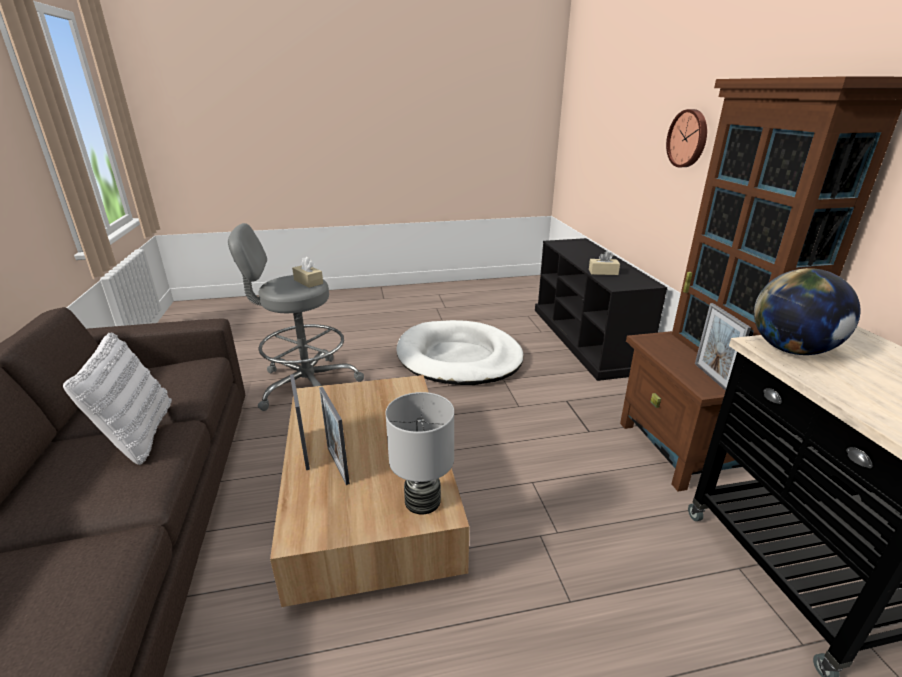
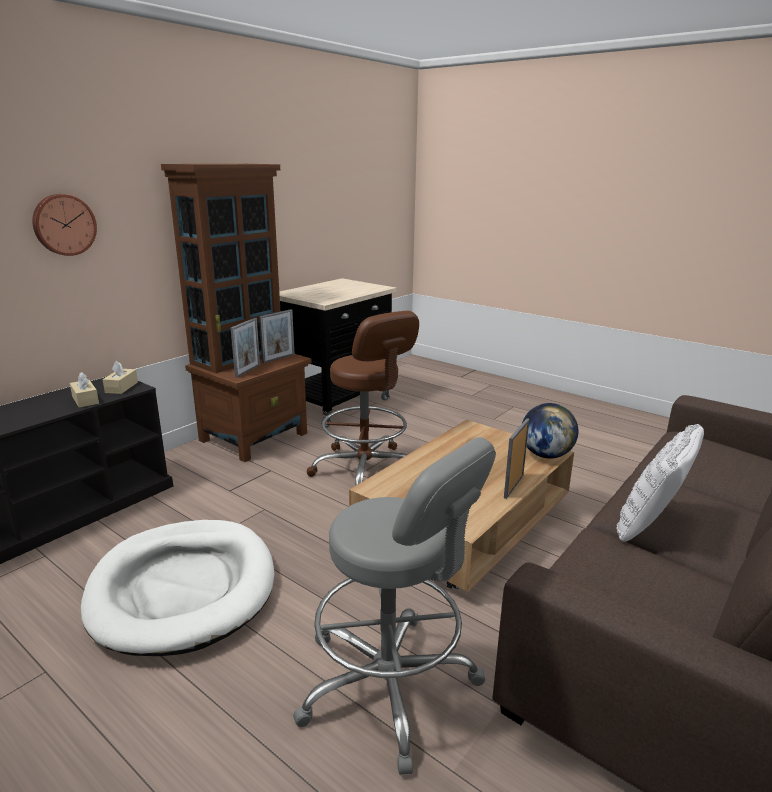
camera: 130 degrees left, 5 degrees down
(308, 282) = (364, 518): beige tissue box -> beige tissue box (121, 387)
(338, 465) = (500, 468): picture frame -> picture frame (247, 371)
(422, 501) = (474, 434): grey table lamp -> none
(536, 490) = (365, 470): none -> brown stool
(791, 350) = (323, 298): globe -> globe (546, 455)

